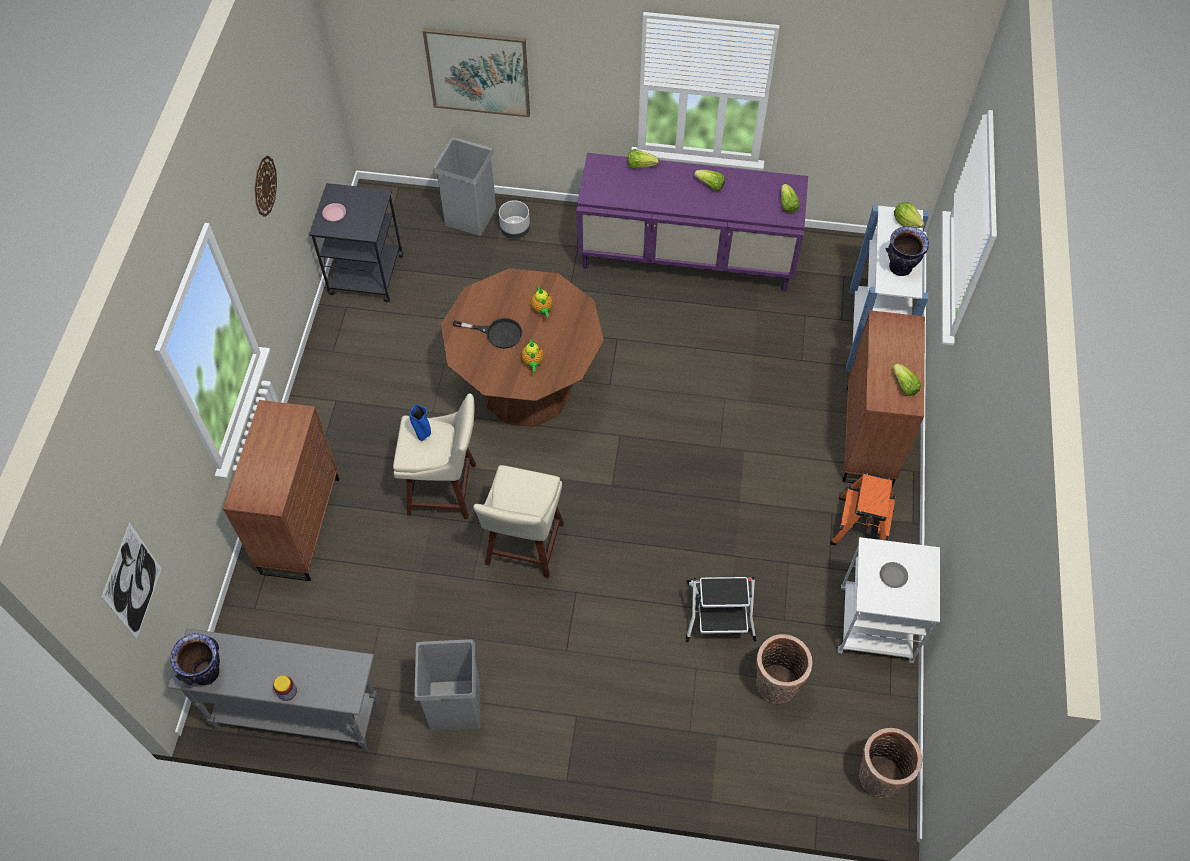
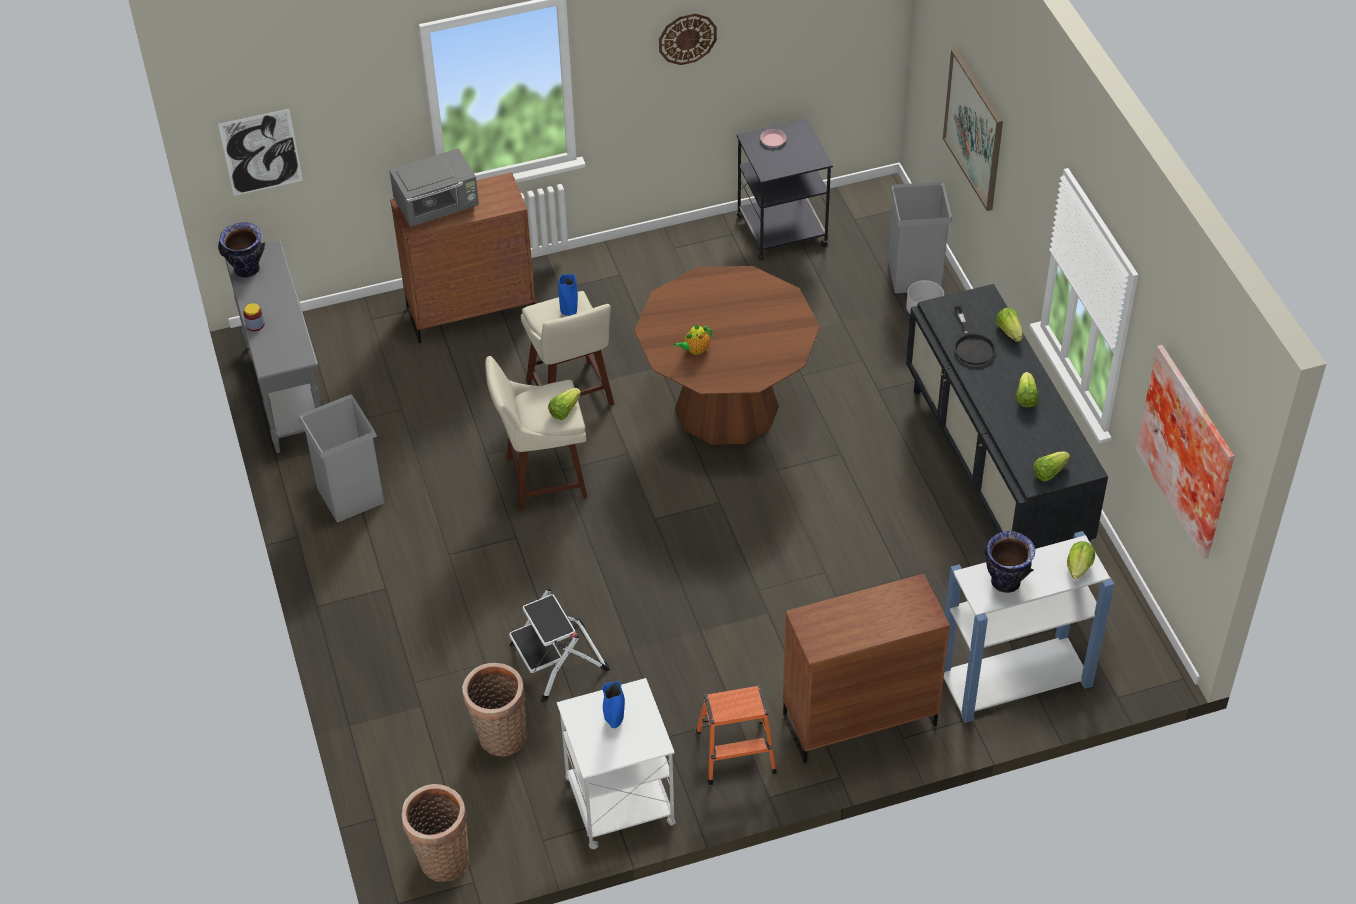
camera: 65 degrees right, 10 degrees down
(261, 473) = (438, 207): none -> grey microwave
(497, 333) = (712, 310): black frying pan -> black frying pan (972, 345)
(542, 310) = (764, 332): teapot -> none
(687, 258) = (994, 471): purple cabinet -> black cabinet
(891, 98) = (1190, 450): none -> picture
(893, 576) = (614, 721): grey plate -> blue vase
(904, 386) = (839, 634): lettuce -> lettuce (564, 410)

